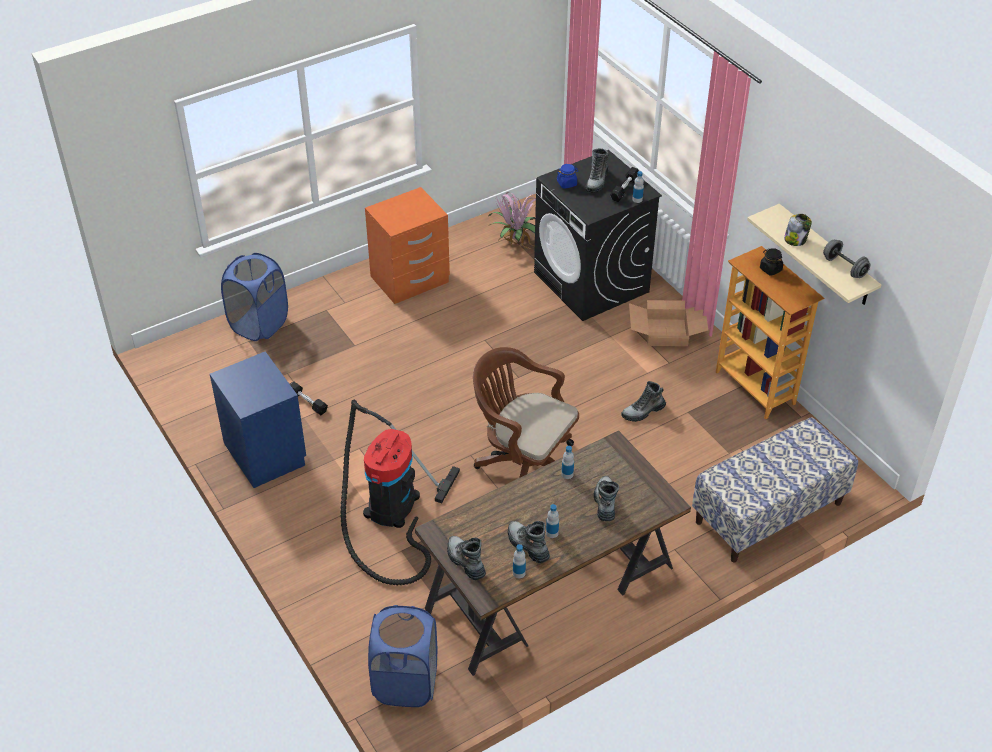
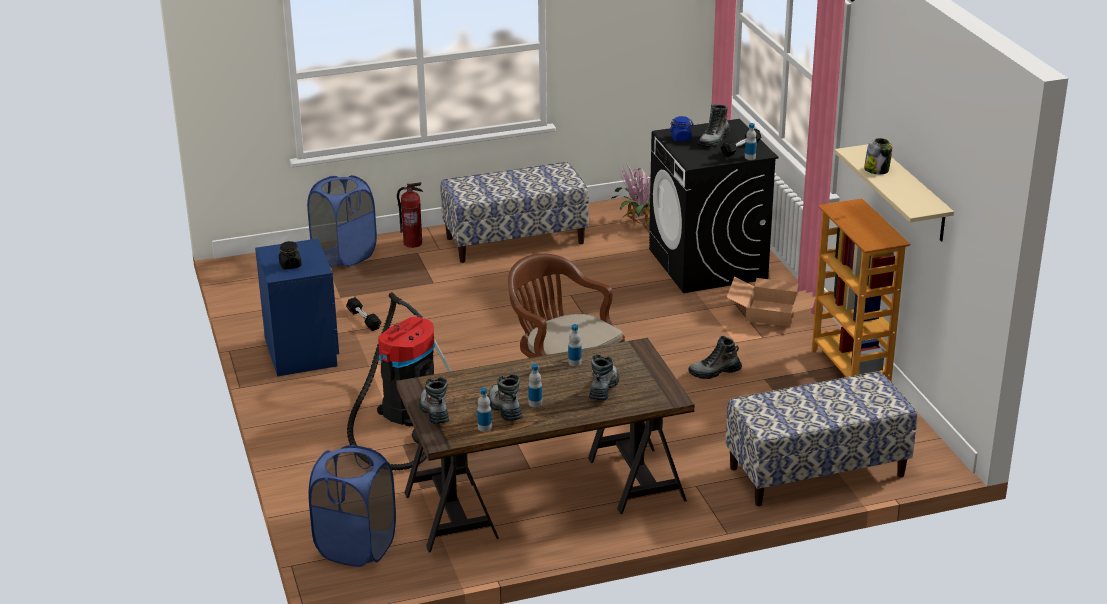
camera: 15 degrees right, 15 degrees down
(317, 298) = (413, 243): none -> fire extinguisher
(410, 280) = (515, 240): orange nightstand -> bench
(770, 269) = (861, 216): black jar -> black jar (290, 265)
(844, 267) = (919, 194): grey dumbbell -> none

